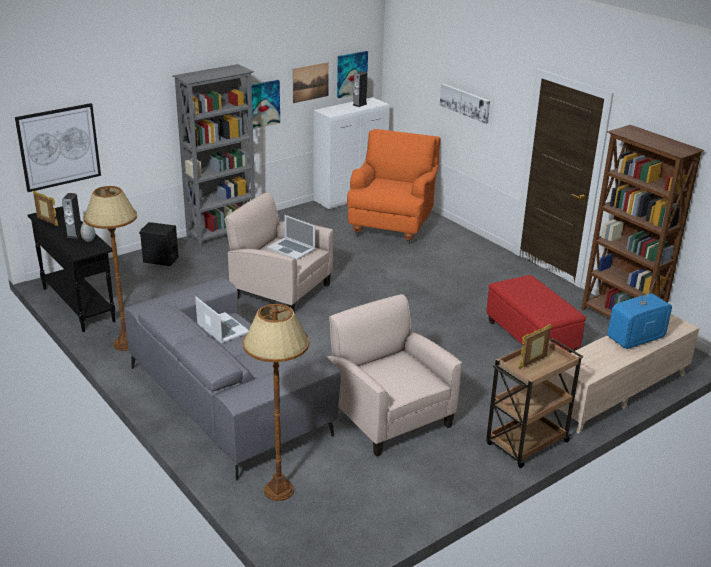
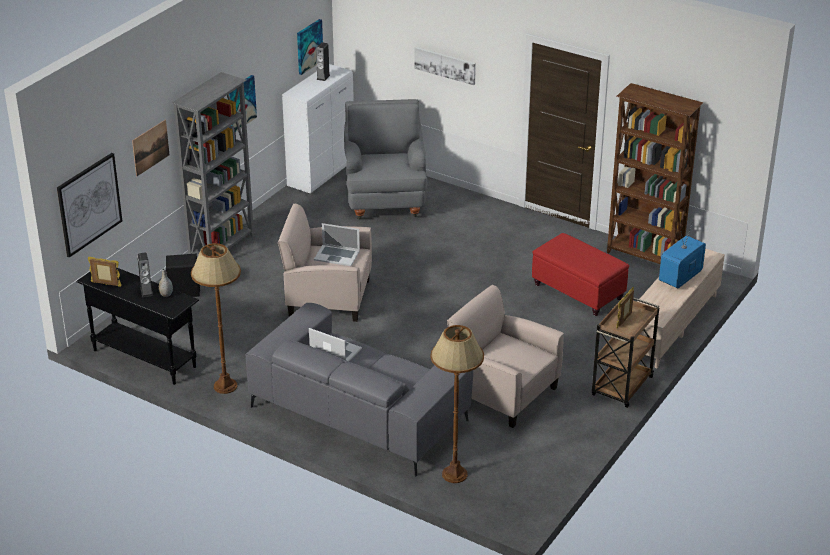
camera: 20 degrees left, 5 degrees up
(310, 82) = (277, 67): picture -> picture (150, 147)
(392, 225) = (385, 199): orange armchair -> grey armchair

